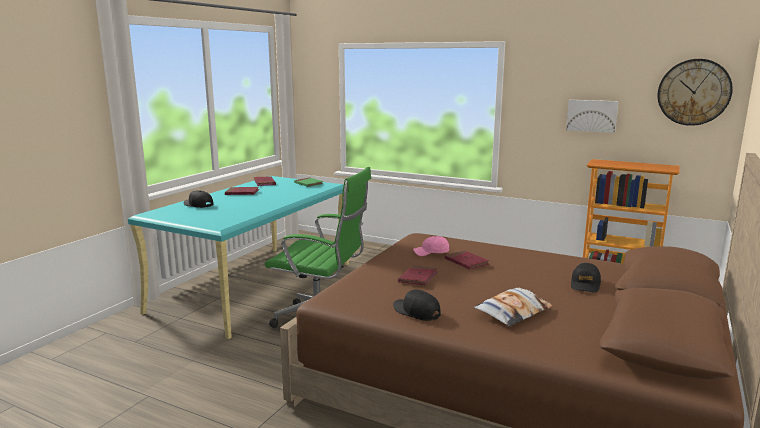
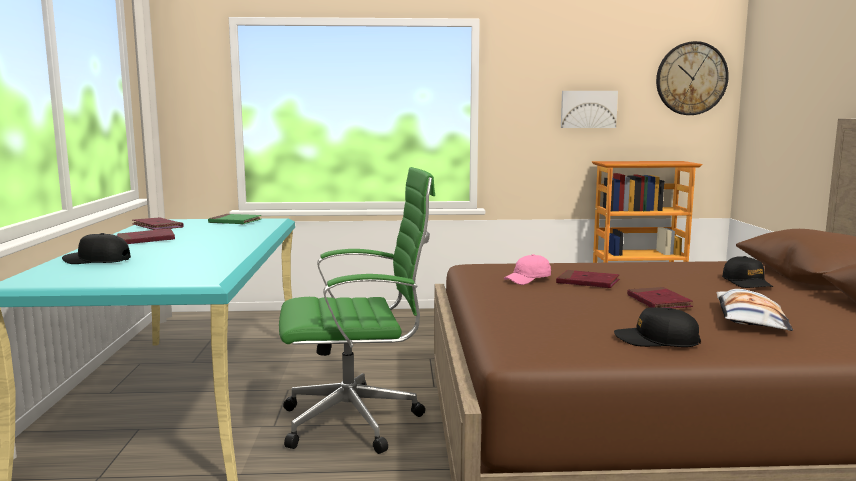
camera: 30 degrees left, 5 degrees down
(418, 277) = (572, 306): red book -> red book (658, 302)

